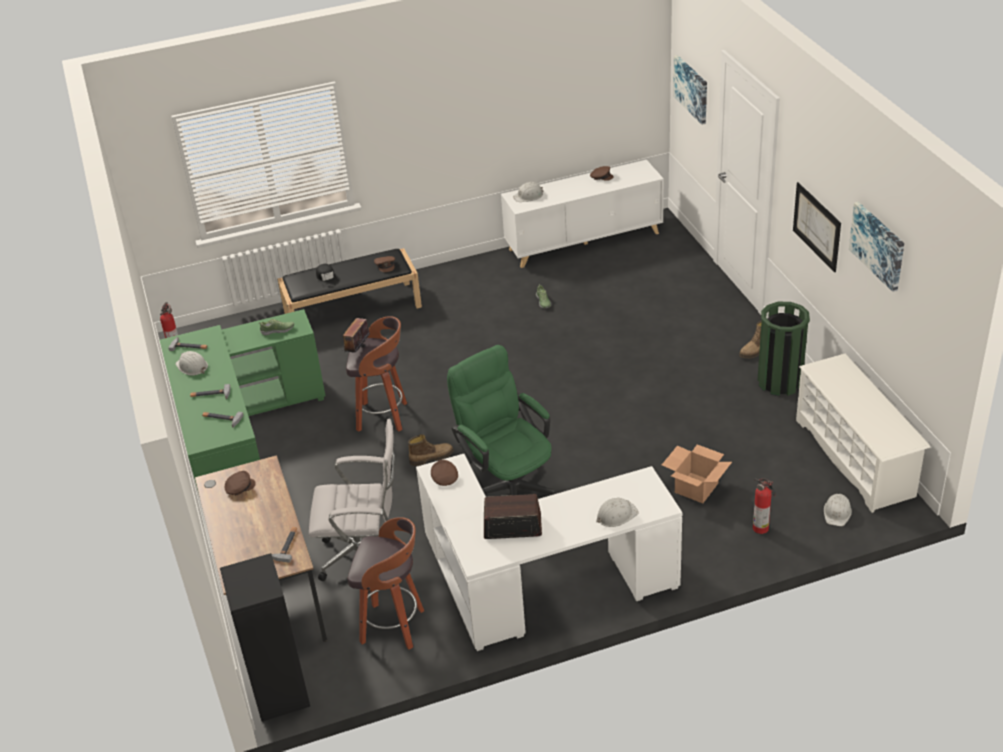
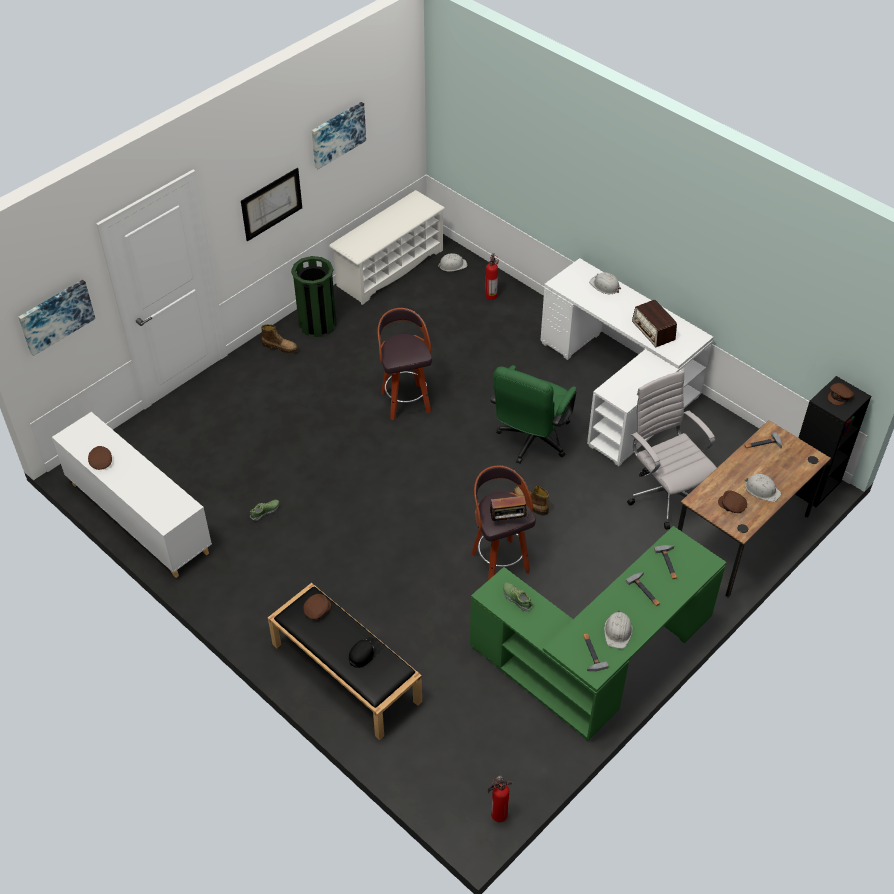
camera: 120 degrees left, 10 degrees up
(394, 627) = (712, 448): stool -> stool (405, 401)
(444, 477) = (627, 391): brown cap -> brown cap (840, 396)
(529, 196) = (161, 508): white hard hat -> white hard hat (762, 490)
(696, 488) = (470, 336): cardboard box -> none

